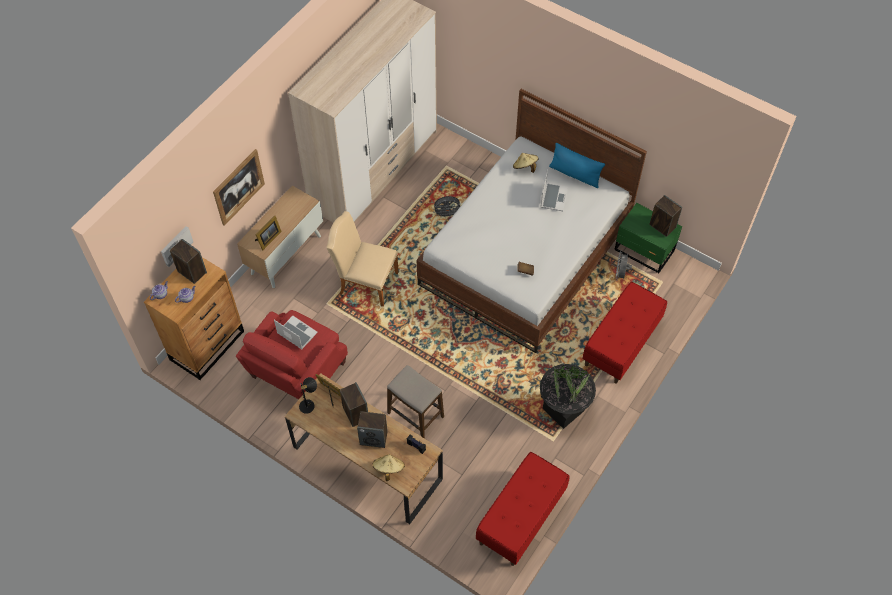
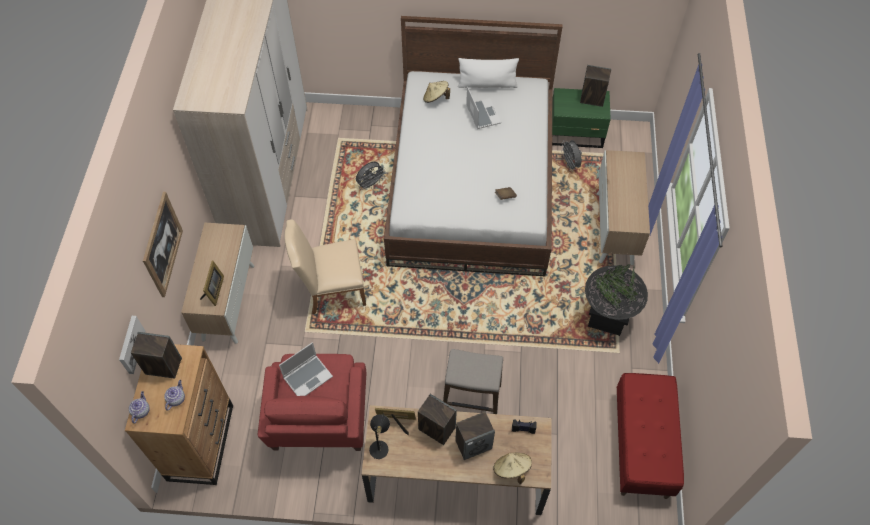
camera: 30 degrees left, 0 degrees up
(296, 333) = (308, 376): laptop -> laptop turned 135 degrees clockwise
(575, 174) = (487, 84): blue pillow -> white pillow
(621, 344) = (615, 228): red bench -> cabinet

